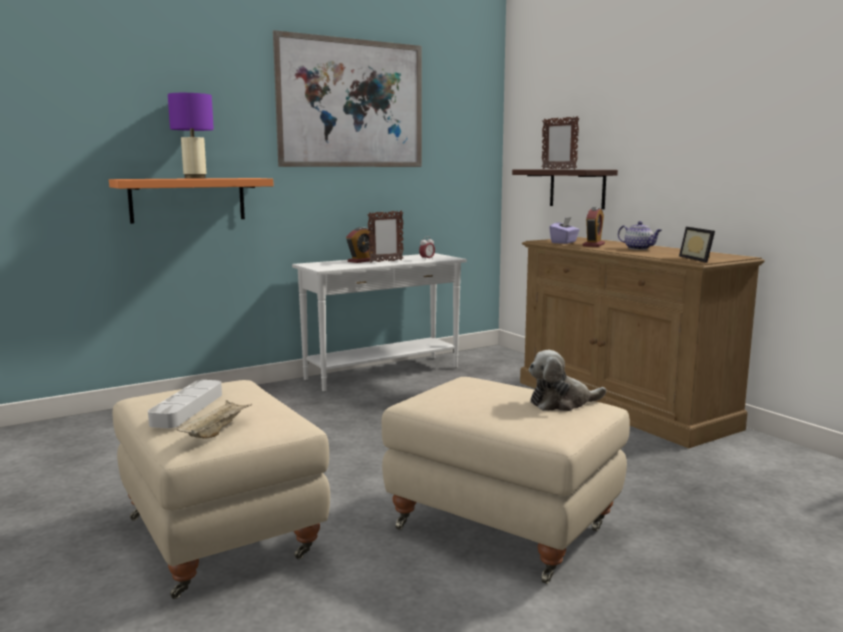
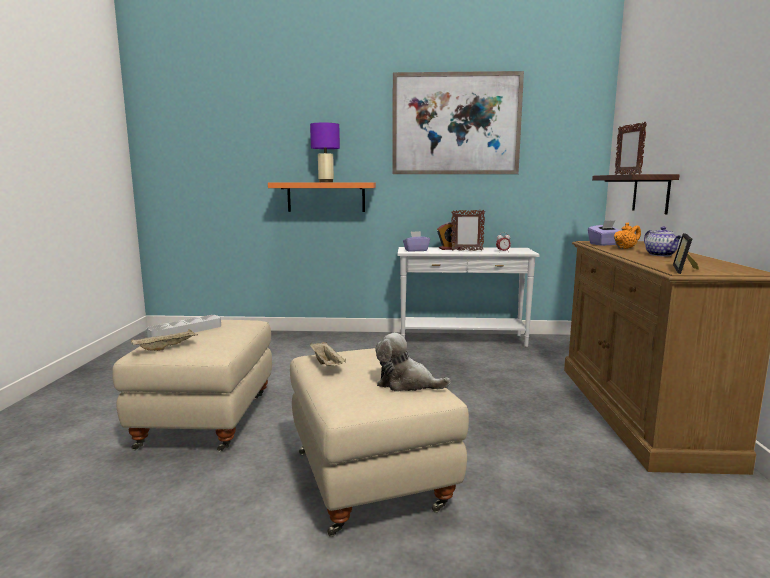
camera: 35 degrees right, 0 degrees up
(329, 266) = (416, 250): none -> purple tissue box
(454, 404) = (327, 365): none -> beige tray
(593, 245) = (625, 248): alarm clock -> orange teapot

